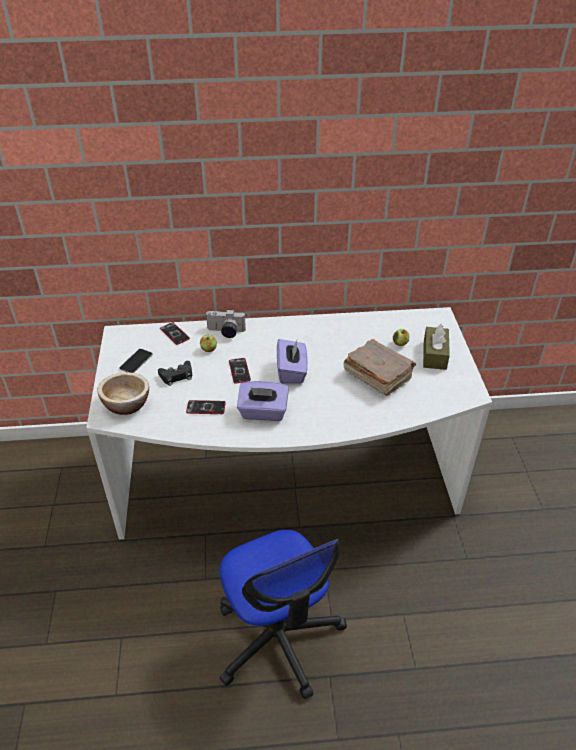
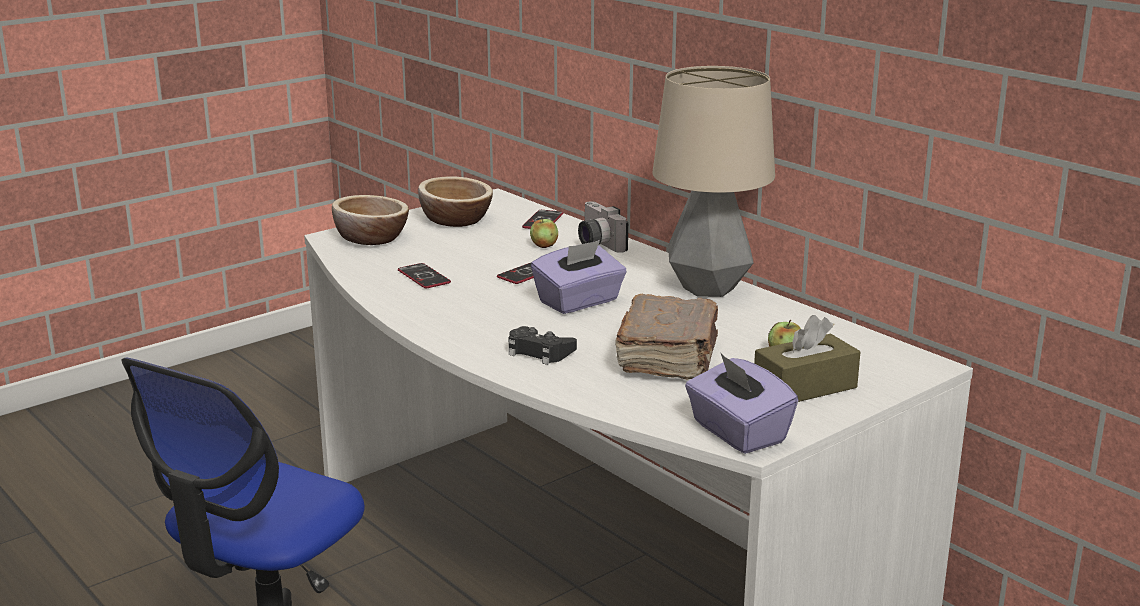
camera: 55 degrees right, 20 degrees down
(136, 361) = (456, 220): phone -> bowl
(177, 376) = (462, 246): black game controller -> black game controller (539, 352)
(263, 412) = (463, 309): purple tissue box -> purple tissue box (737, 433)
(314, 328) = (707, 288): none -> table lamp

